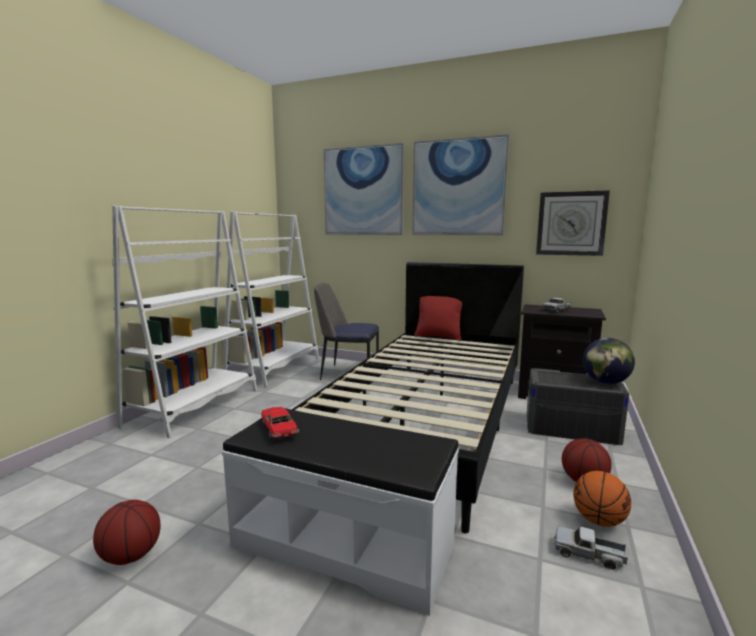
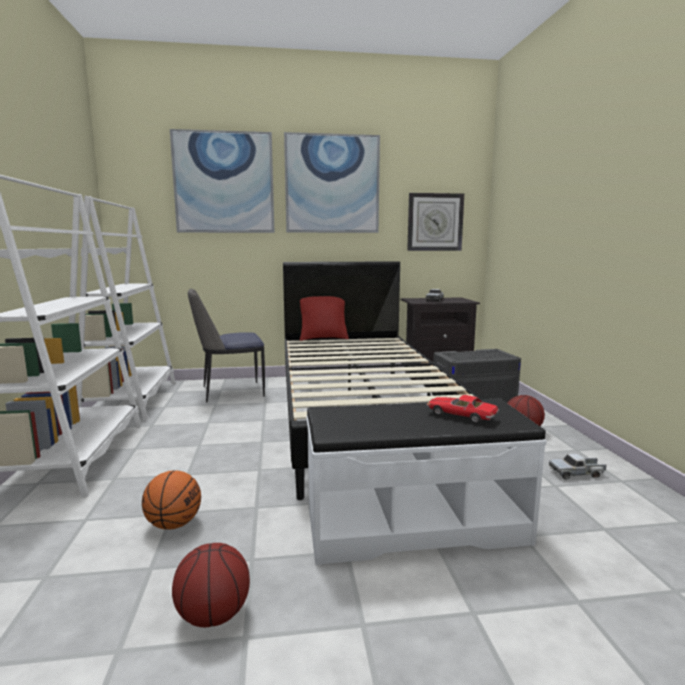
camera: 30 degrees left, 0 degrees up
(278, 429) = (349, 421): toy car -> toy car (460, 416)
(598, 520) = (558, 452): basketball -> basketball (173, 524)
(605, 382) = (497, 354): globe -> none

